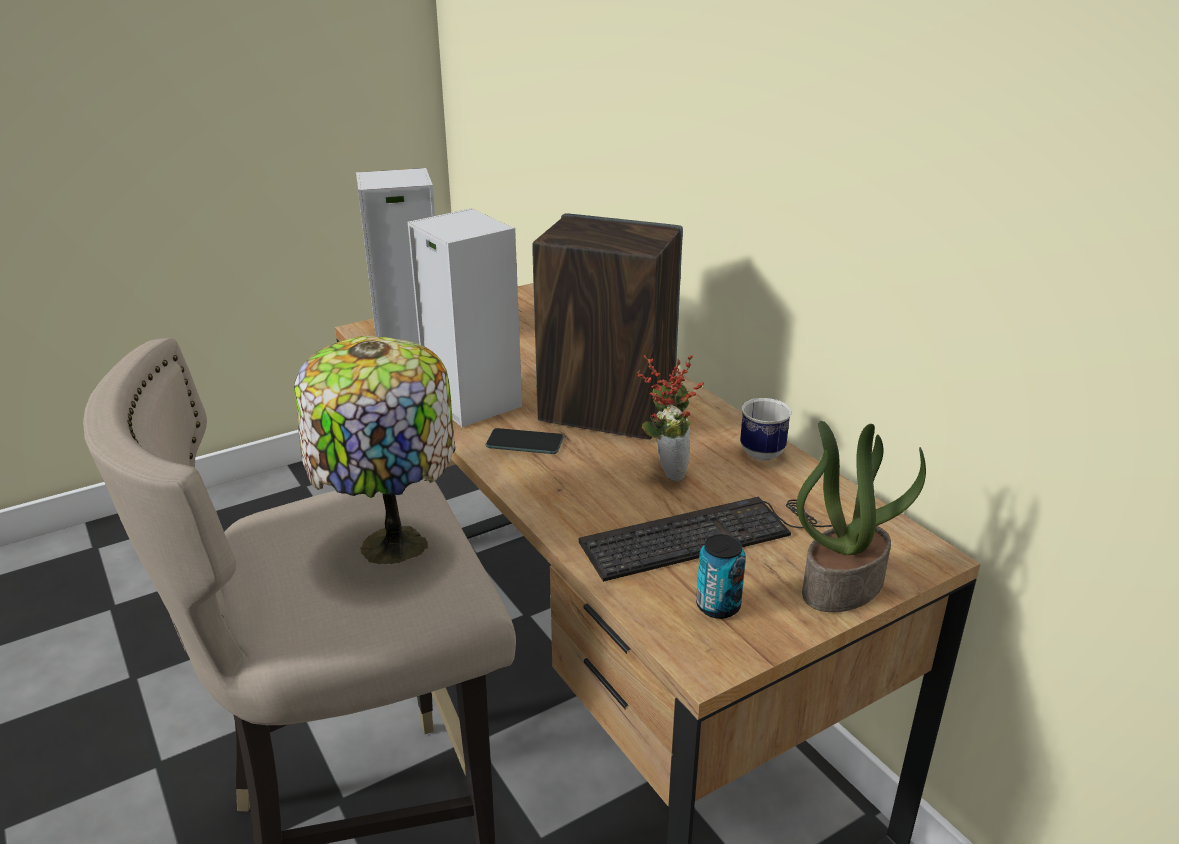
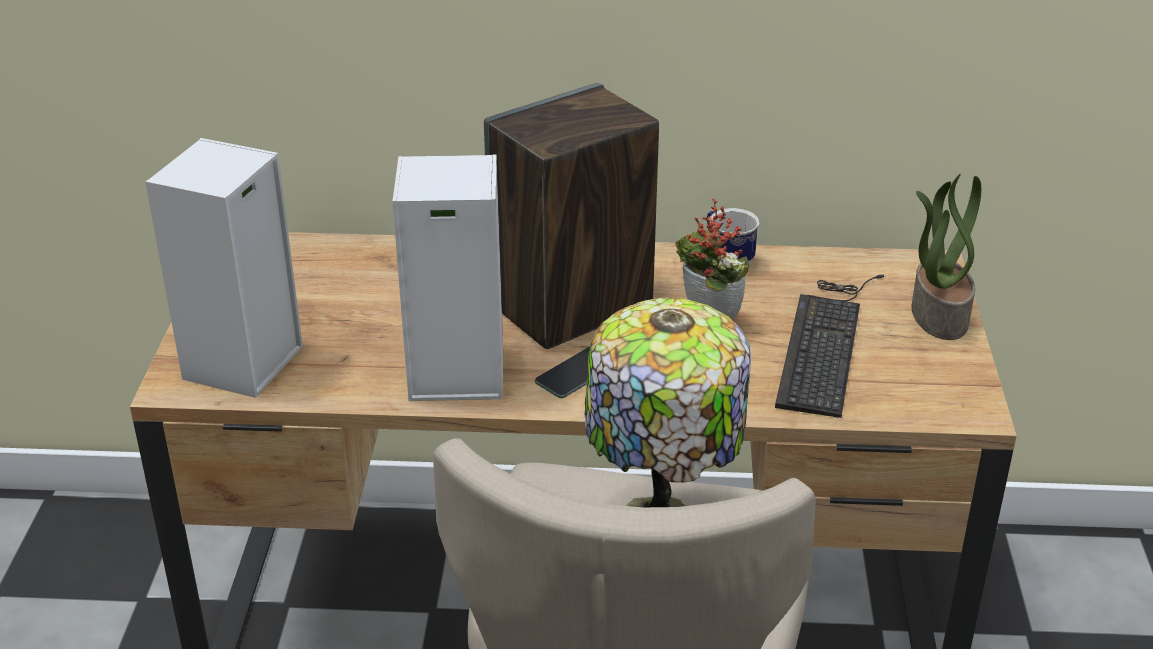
camera: 55 degrees left, 5 degrees up
(718, 606) = (917, 378): can -> none

